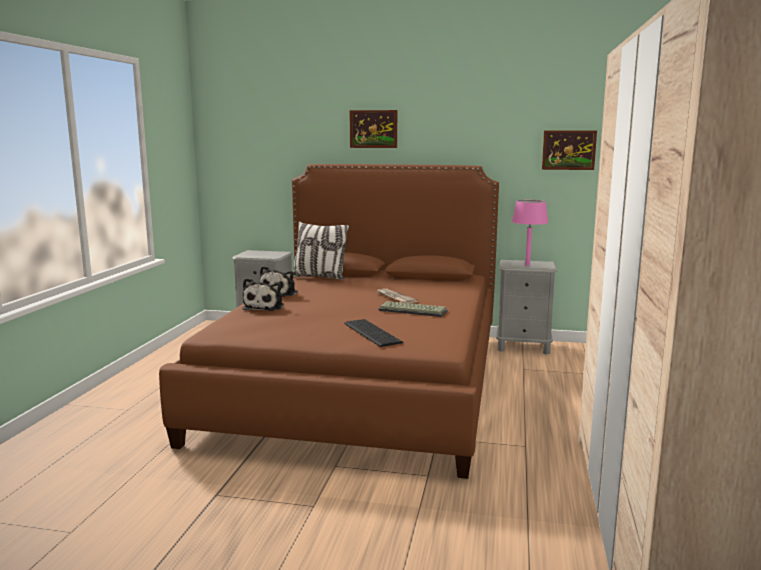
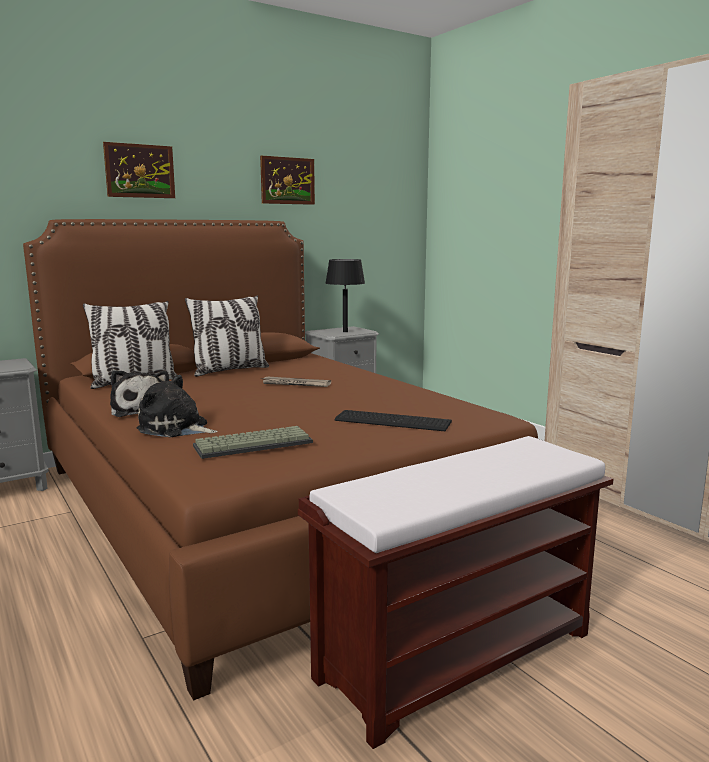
camera: 45 degrees left, 0 degrees up
(265, 307) = (176, 428): plush toy -> plush toy turned 150 degrees clockwise
(297, 490) = (458, 654): none -> brown bench
(387, 280) = (229, 370): none -> pillow
(414, 310) = (355, 391): keyboard -> keyboard (254, 443)
(527, 265) = (345, 332): pink table lamp -> black table lamp
(568, 150) = (358, 204): picture -> picture (287, 180)

